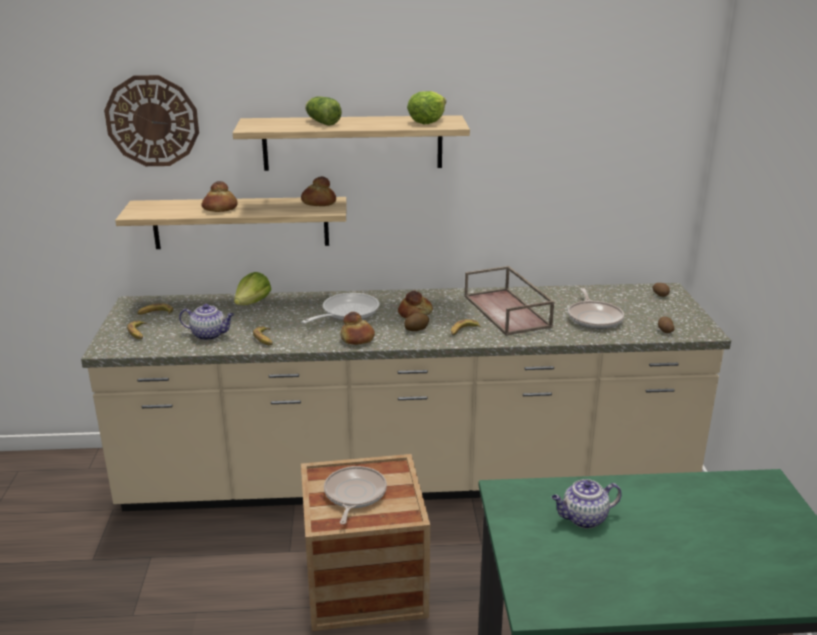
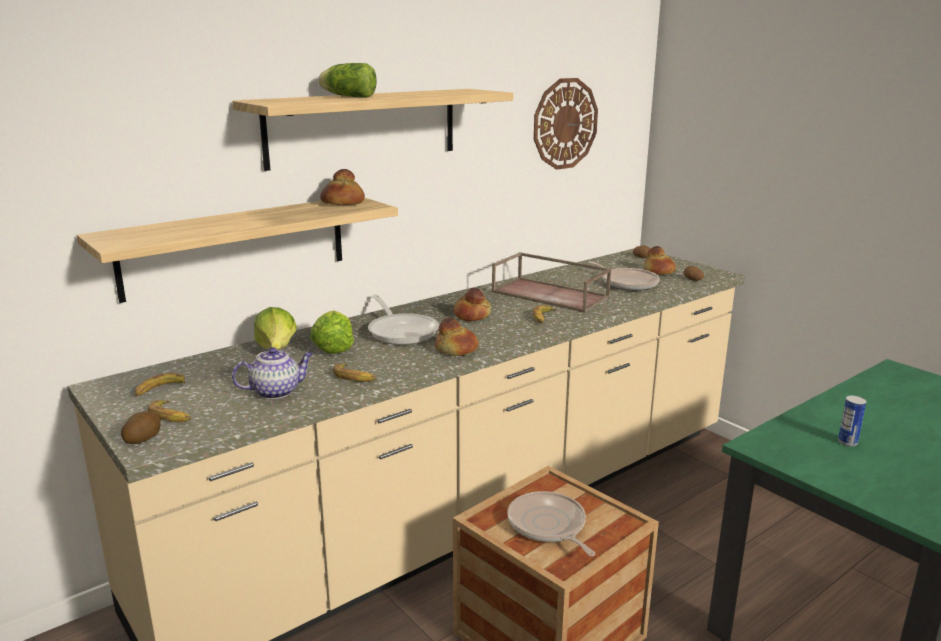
camera: 35 degrees left, 5 degrees down
(152, 121) = (108, 109): wall clock -> wall clock (565, 124)
(220, 209) = (233, 223): bread -> bread (658, 272)
(346, 312) = (401, 331): frying pan -> frying pan turned 150 degrees clockwise
(416, 329) = (498, 327): potato -> potato (143, 438)
(427, 121) = (455, 91): lettuce -> lettuce (333, 347)
(583, 519) = (847, 442): teapot -> can

